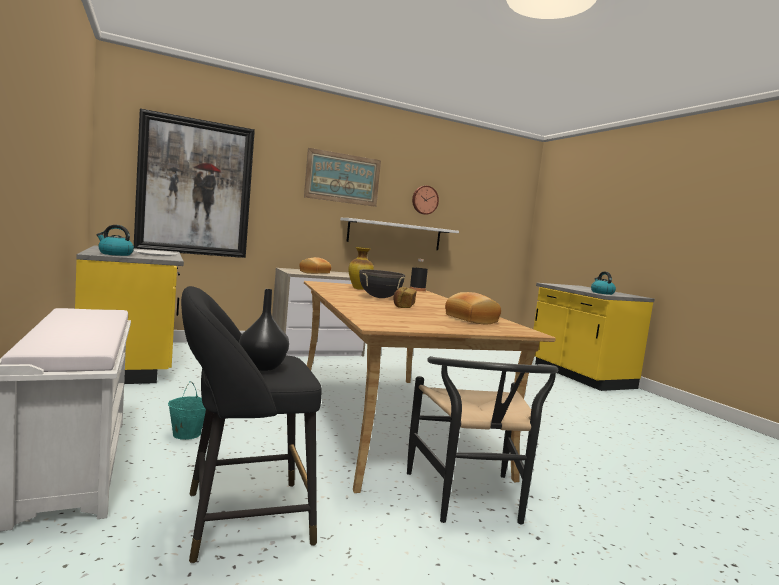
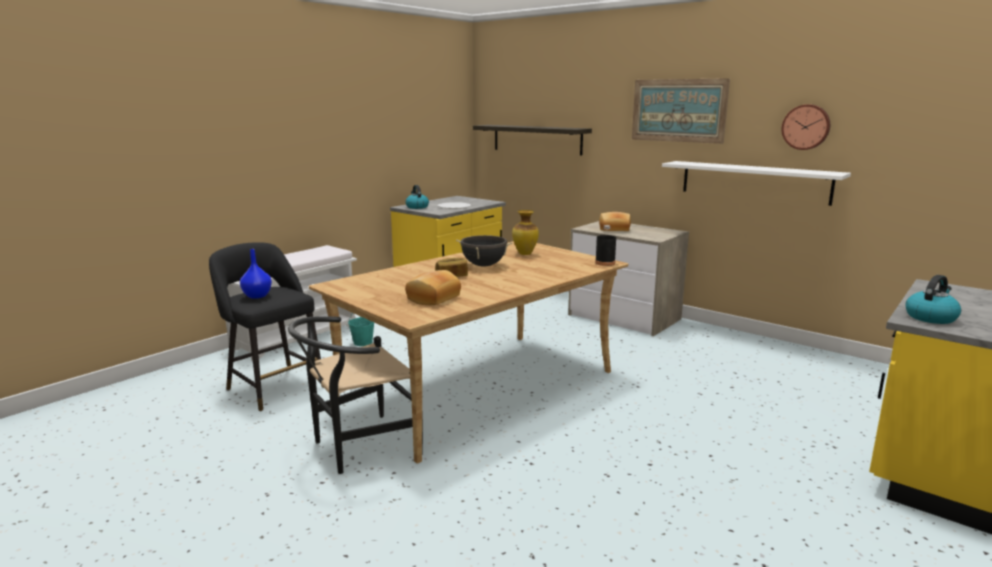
camera: 65 degrees right, 10 degrees up
(195, 187) = (537, 139): picture -> shelf
(261, 367) = (256, 296): black vase -> blue vase

